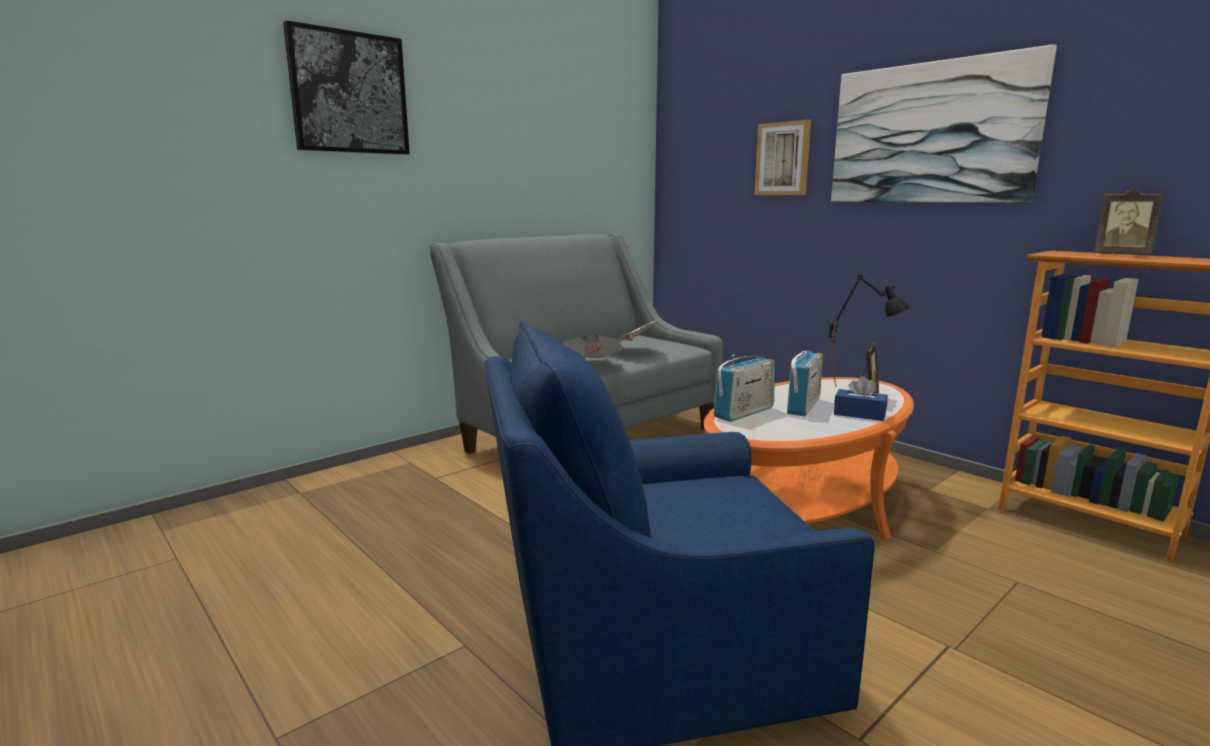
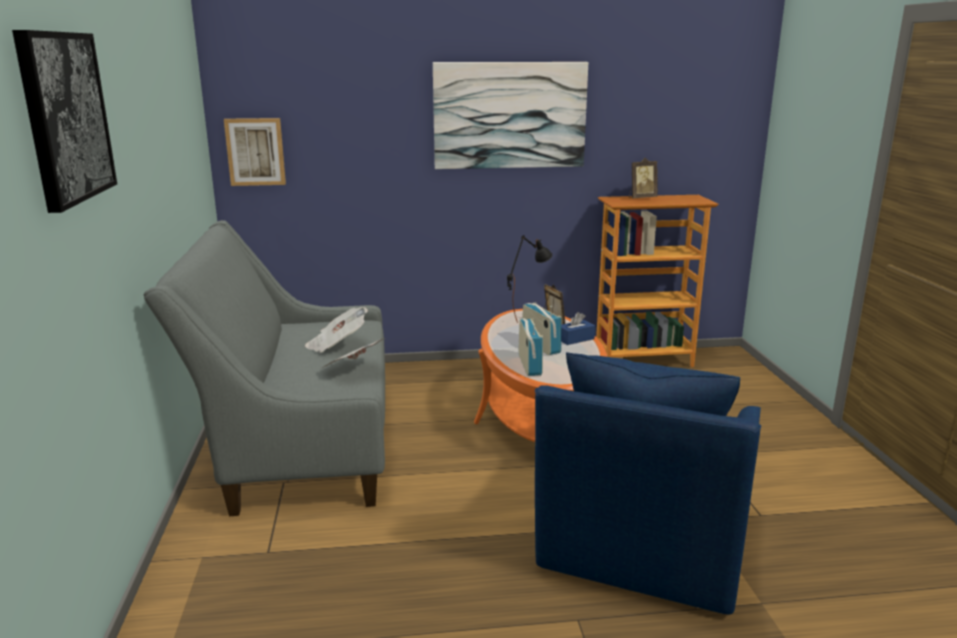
camera: 55 degrees left, 5 degrees up
(783, 159) = (378, 131): picture -> picture (255, 151)

